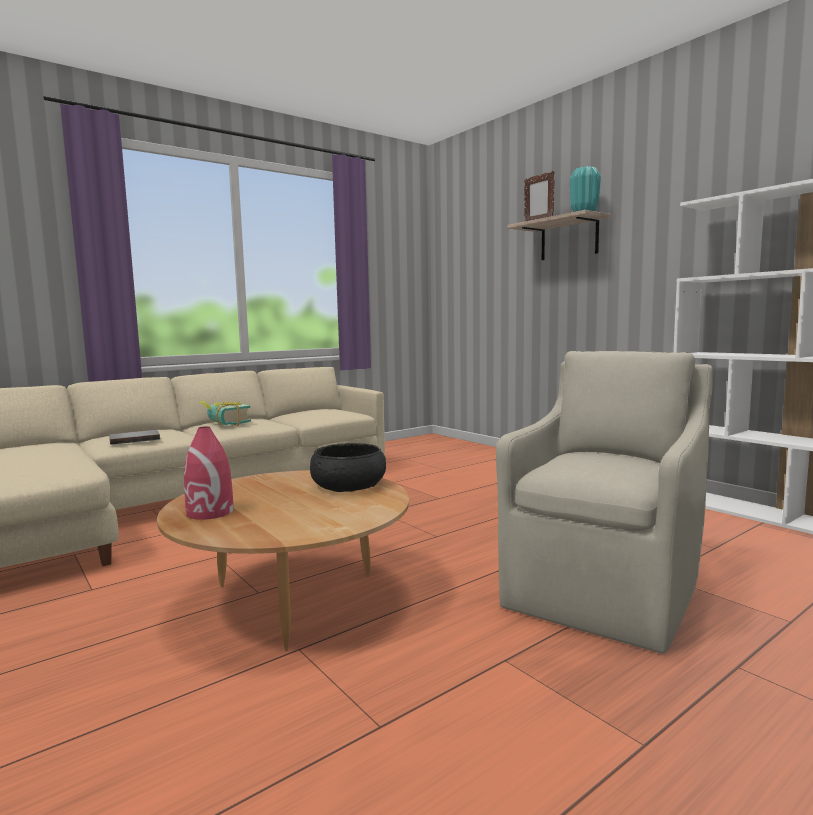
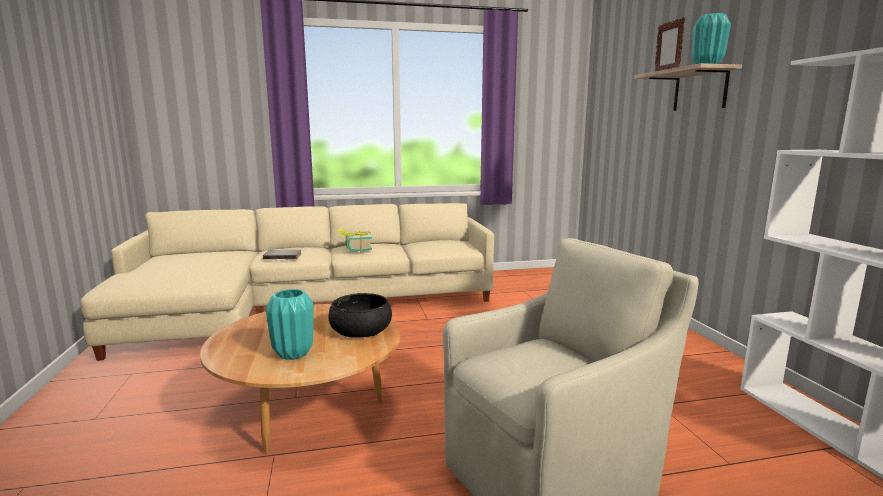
camera: 25 degrees right, 5 degrees up
(210, 512) = (244, 337): red vase -> none
(305, 514) = (293, 354): none -> turquoise vase

